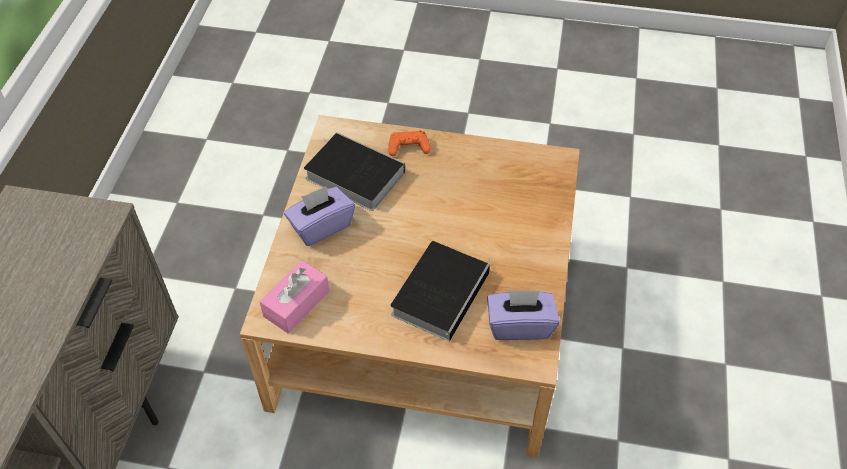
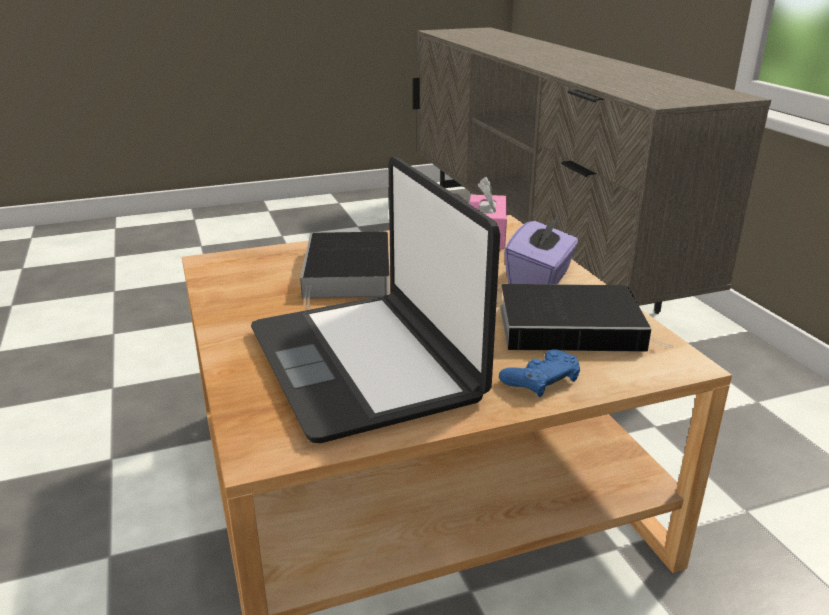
camera: 150 degrees right, 25 degrees down
(408, 147) = (541, 380): orange game controller -> blue game controller
(484, 194) = (366, 363): none -> laptop
(519, 325) = (239, 276): purple tissue box -> none

